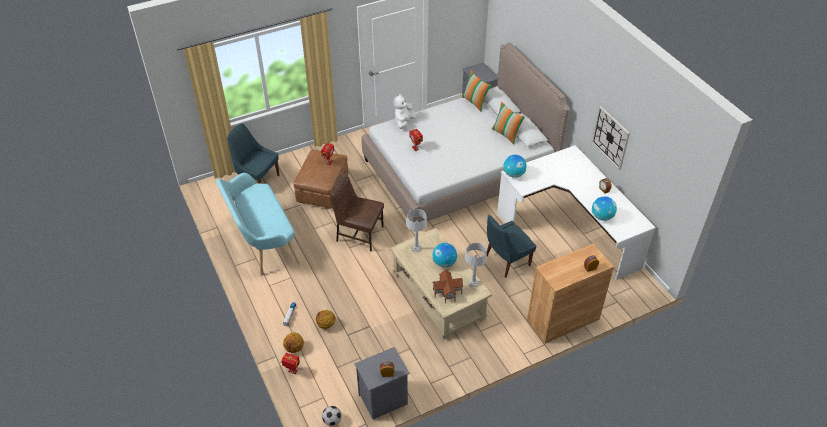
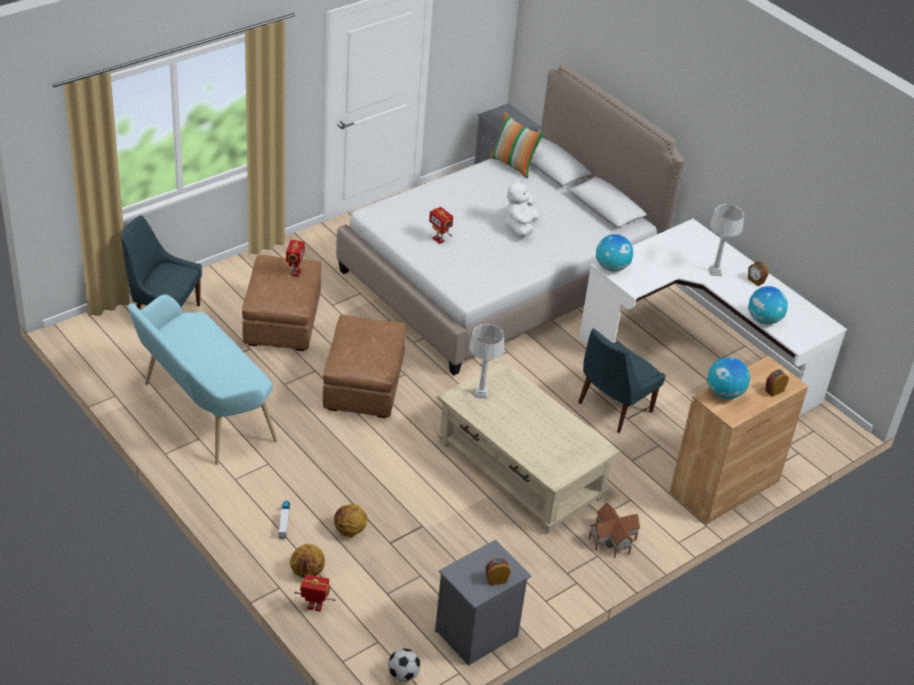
camera: 15 degrees left, 5 degrees down
(359, 234) = (363, 387): brown chair -> brown ottoman
(404, 122) = (407, 201): white plush toy -> white plush toy (520, 227)
(444, 263) = (532, 411): globe -> globe (724, 393)
(447, 292) = (550, 454): toy house -> toy house (613, 540)
(473, 283) = (587, 437): grey table lamp -> grey table lamp (715, 272)
(506, 134) = (578, 210): pillow -> none
(610, 137) = (760, 197): wall clock -> none

